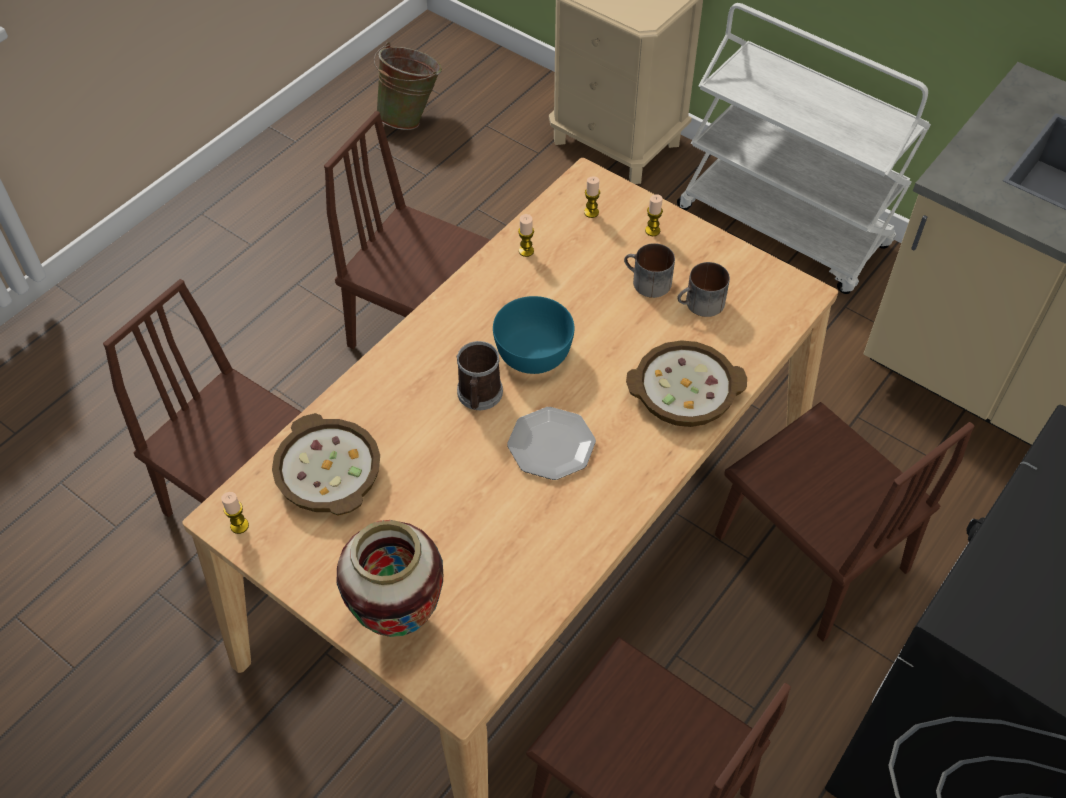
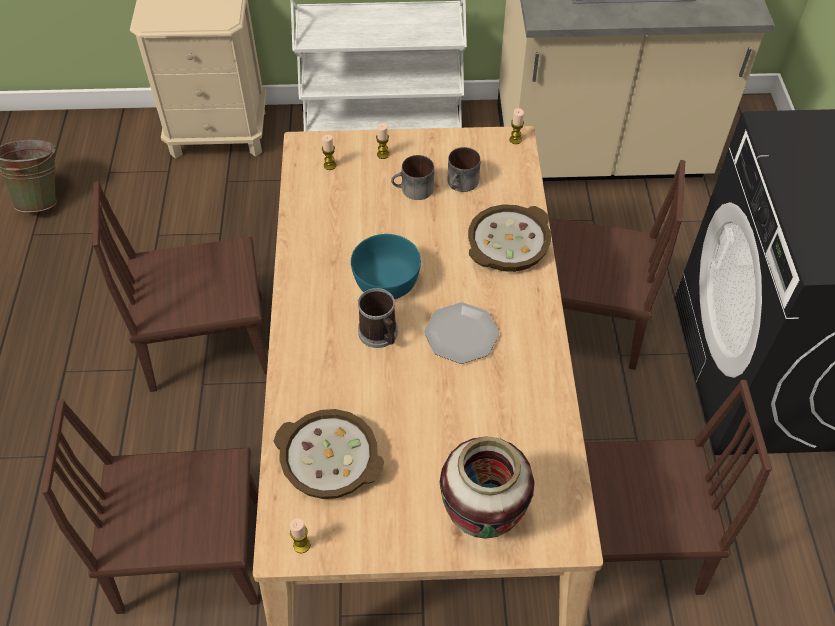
camera: 40 degrees left, 0 degrees up
(526, 251) = (311, 217): candle -> candle (515, 140)

